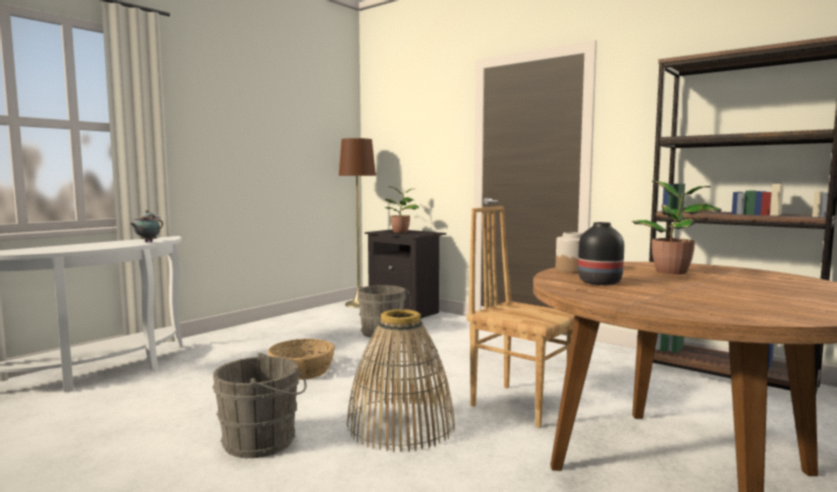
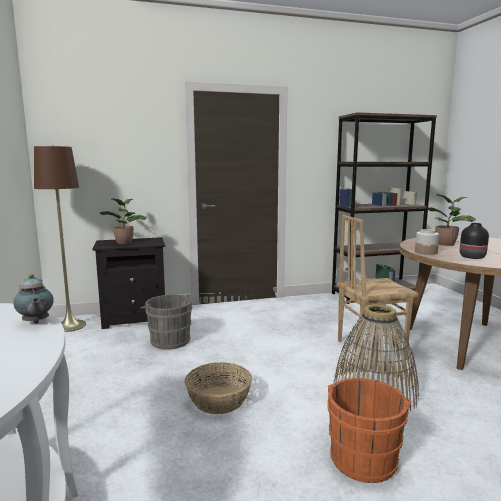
camera: 55 degrees left, 5 degrees up
(264, 441) = (364, 457): grey bucket -> orange bucket

